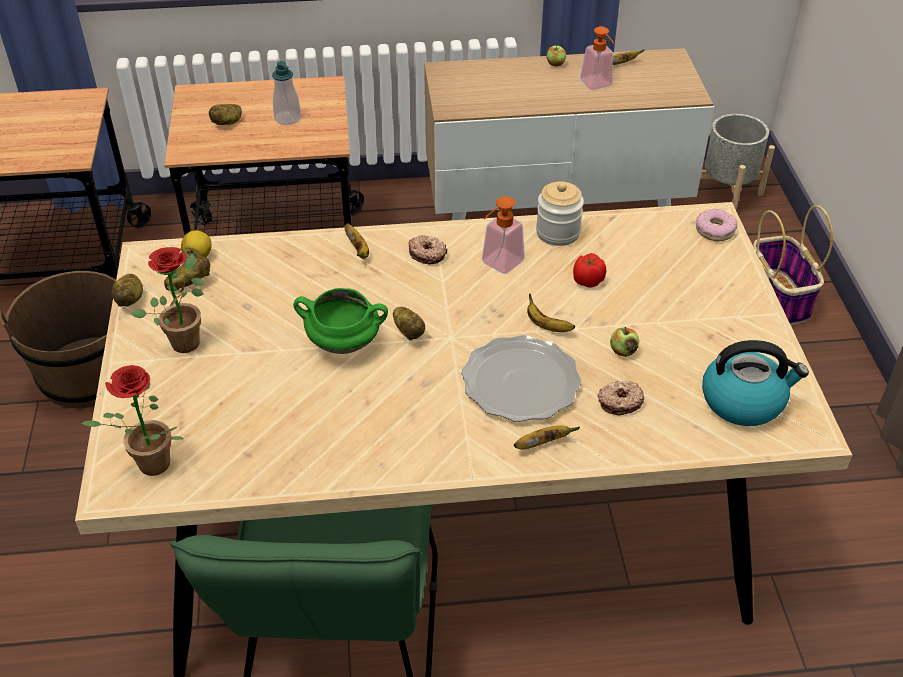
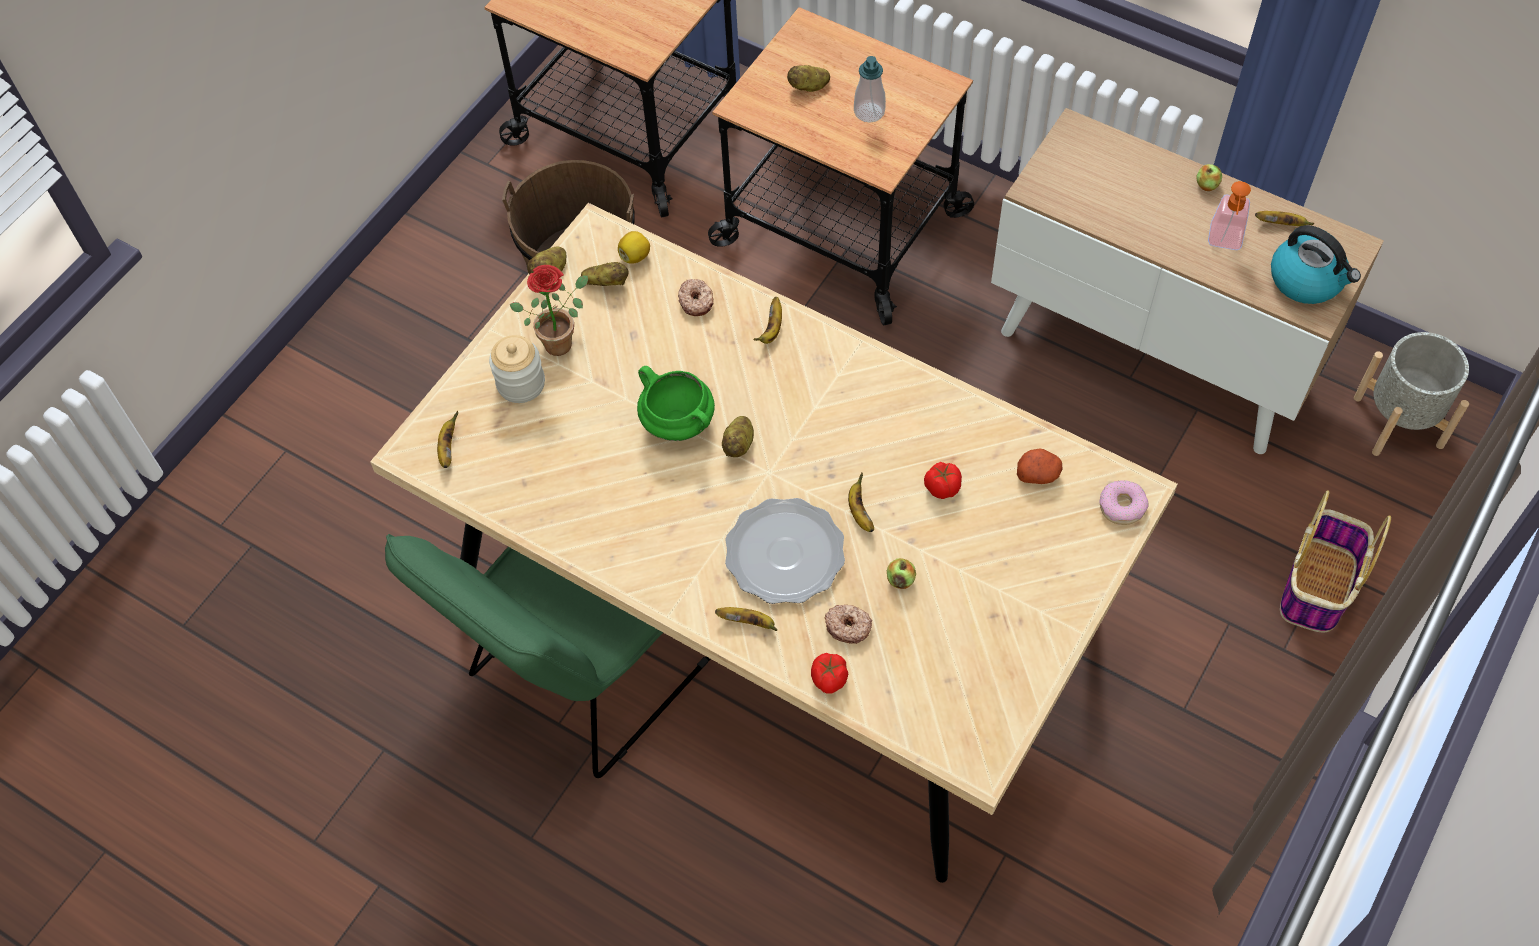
camera: 40 degrees right, 15 degrees up
(148, 467) = (448, 448): potted plant -> banana
(427, 254) = (827, 370): donut -> donut (696, 301)
(498, 265) = (878, 420): soap dispenser -> none
(558, 232) = (967, 417): jar -> jar (521, 383)
(641, 240) = (1038, 473): none -> potato
(646, 445) = (829, 680): none -> tomato
(744, 401) = (955, 696): kettle -> kettle (1307, 280)

